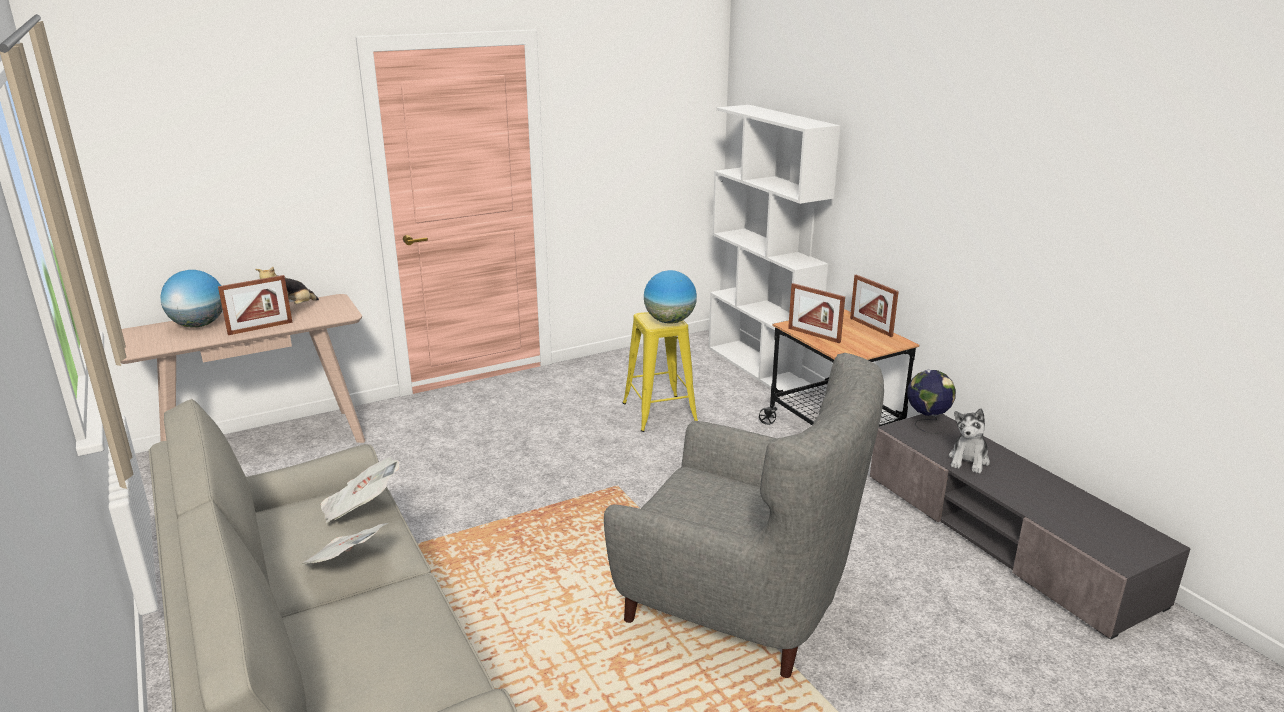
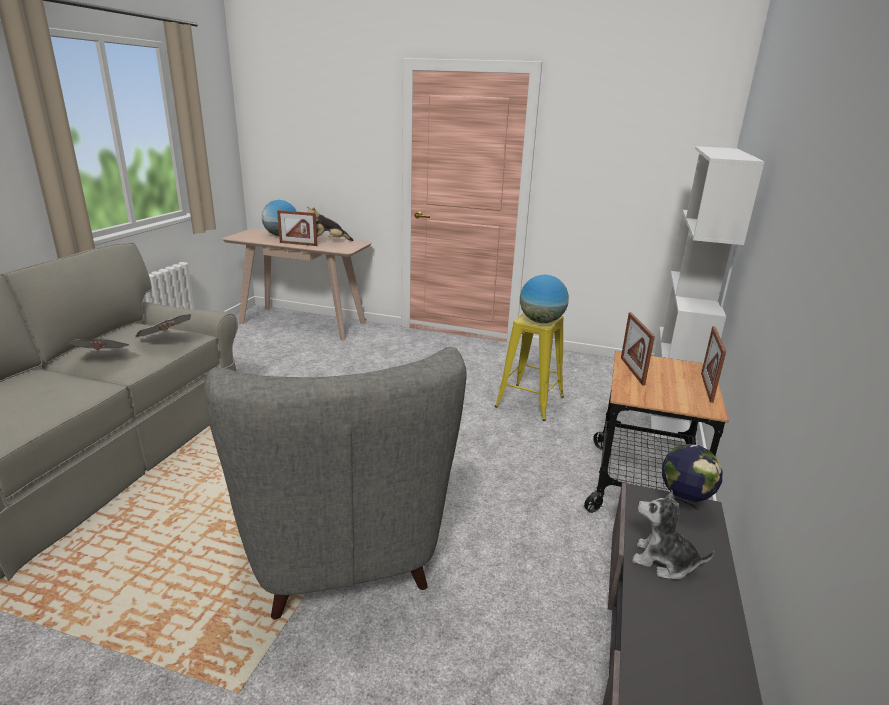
camera: 45 degrees right, 0 degrees up
(968, 460) = (663, 561): plush toy -> plush toy turned 45 degrees clockwise

